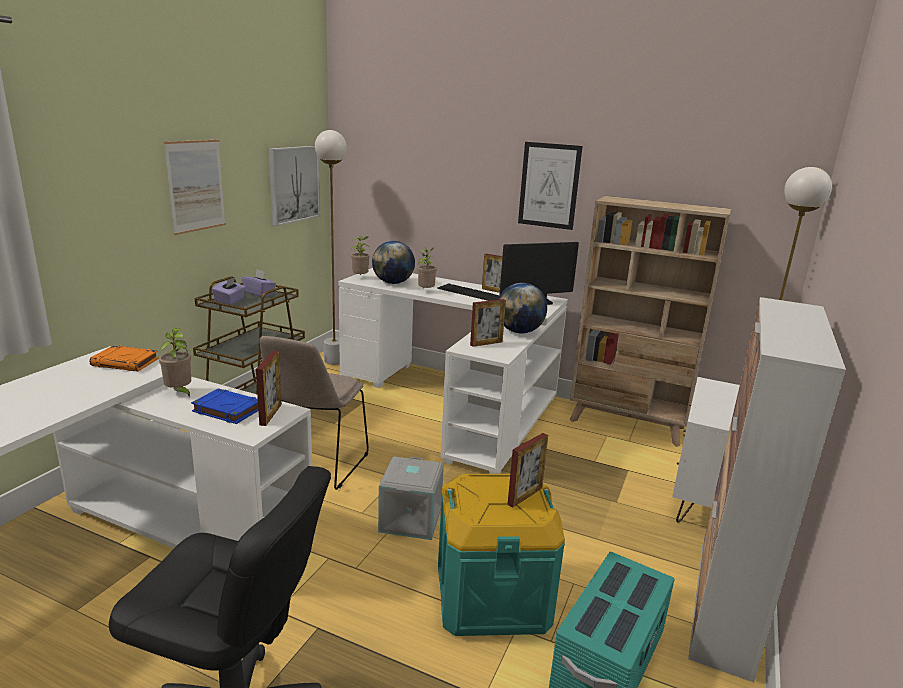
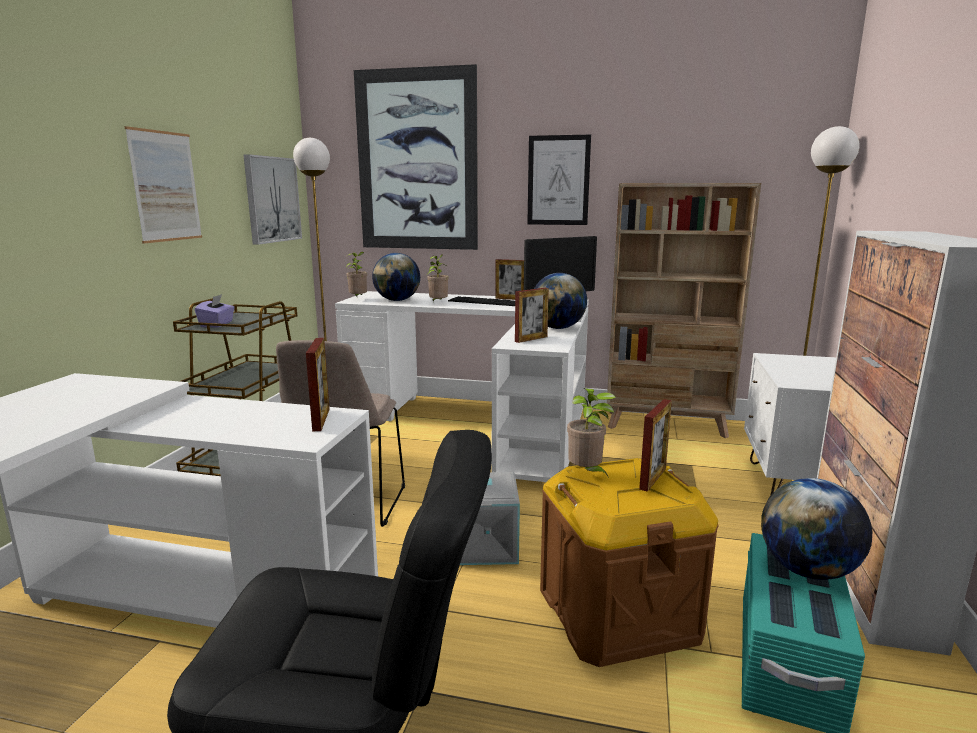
camera: 10 degrees left, 5 degrees down
(126, 362) = (103, 386): orange book -> none
(179, 393) = (187, 411): potted plant -> potted plant (586, 474)
(227, 410) = (260, 421): blue book -> none
(259, 293) = (249, 316): purple tissue box -> none
(424, 155) = (417, 161): none -> picture
(492, 595) = (617, 613): turquoise storage box -> brown storage box
(634, 592) = (808, 570): none -> globe

